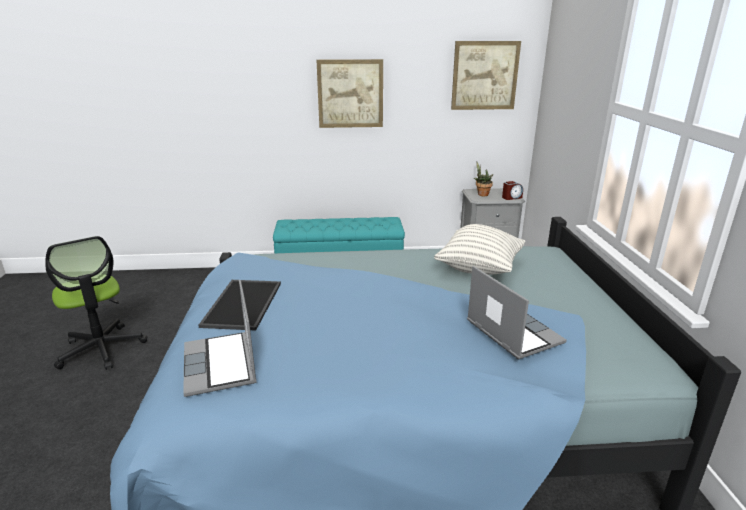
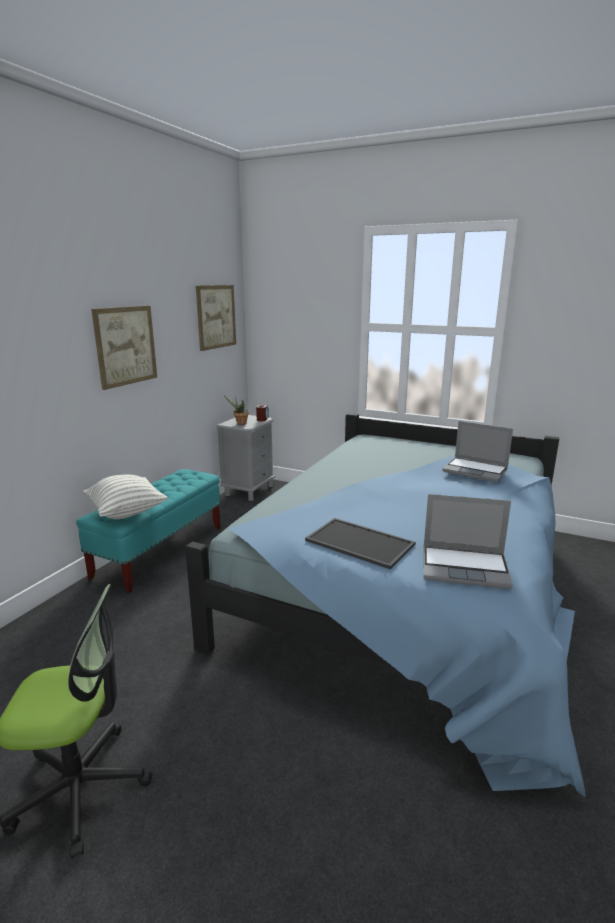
camera: 60 degrees left, 5 degrees down
(479, 268) = (375, 457): pillow -> pillow (126, 512)
(512, 332) = (476, 471): laptop -> laptop turned 150 degrees counterclockwise

